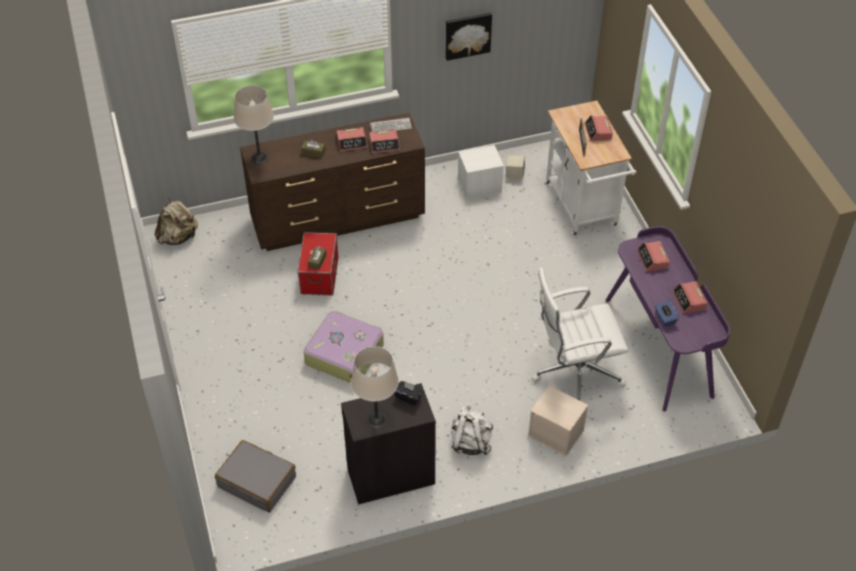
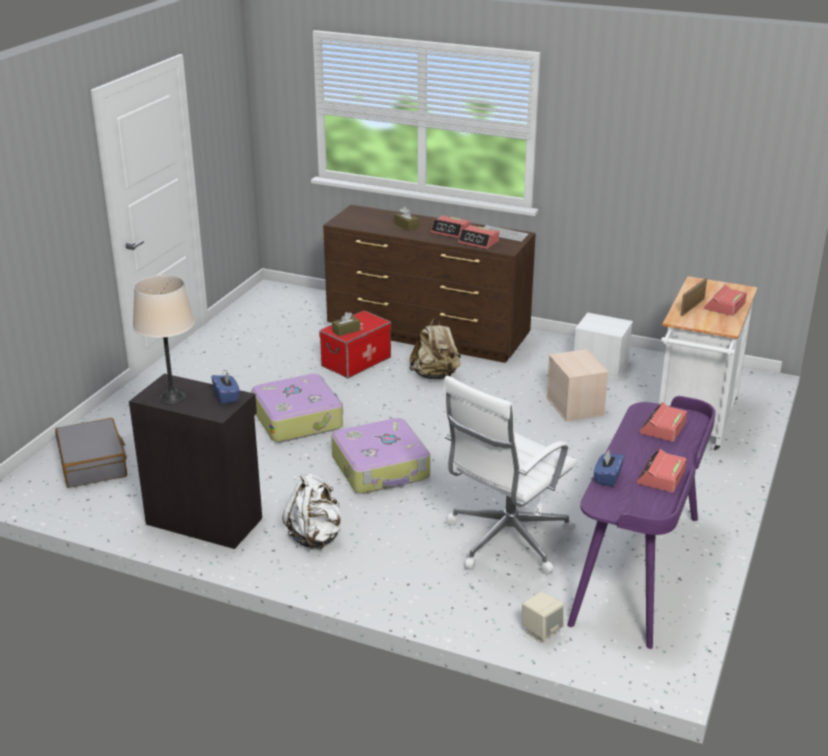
camera: 40 degrees right, 20 degrees down
(178, 237) = (279, 295): beige backpack -> beige backpack (435, 376)
(259, 158) = (354, 214): beige table lamp -> none
(408, 397) = (226, 397): black tissue box -> blue tissue box
(446, 362) = (381, 468): none -> suitcase
(467, 35) = (627, 160): picture -> none
(514, 175) = (648, 372): beige speaker -> beige speaker (541, 631)
(556, 432) = (415, 577): beige storage box -> beige storage box (575, 406)
(574, 372) = (505, 540): white office chair -> white office chair turned 75 degrees counterclockwise

